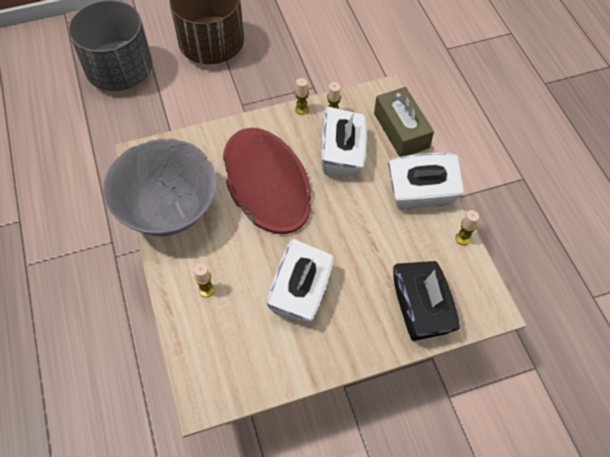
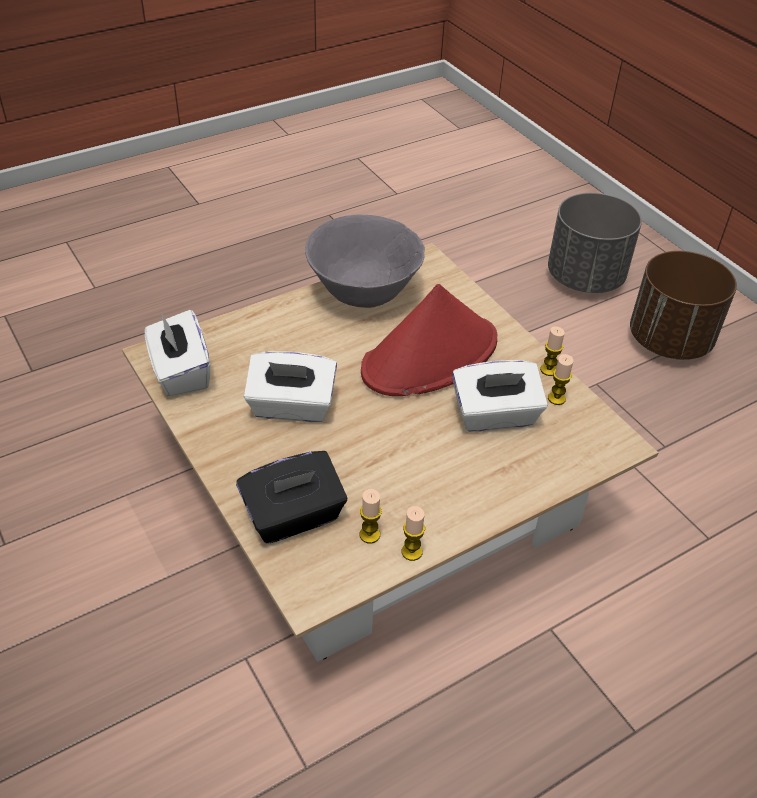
camera: 75 degrees right, 15 degrees down
(206, 290) = (279, 336): candle -> candle (369, 535)
(401, 130) = (562, 468): brown tissue box -> none
(421, 194) = (466, 500): white tissue box -> white tissue box (180, 372)

